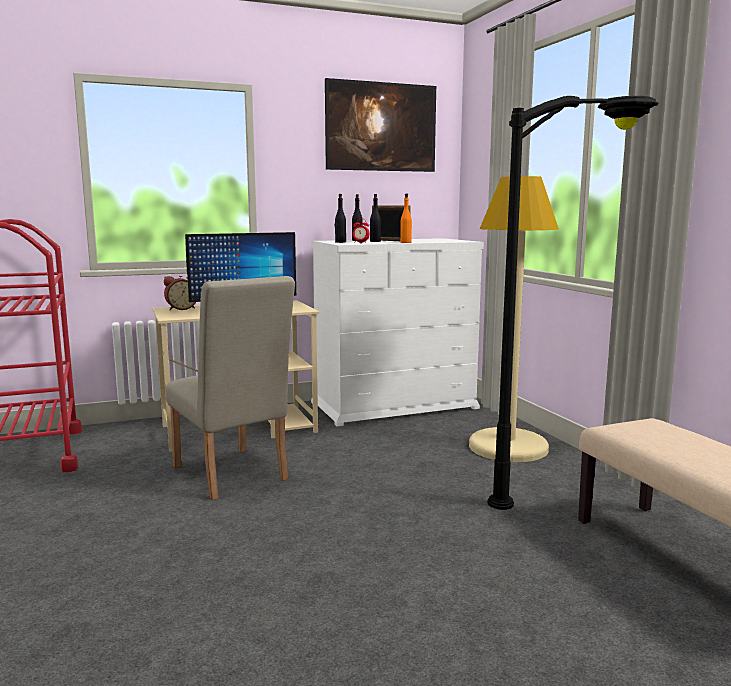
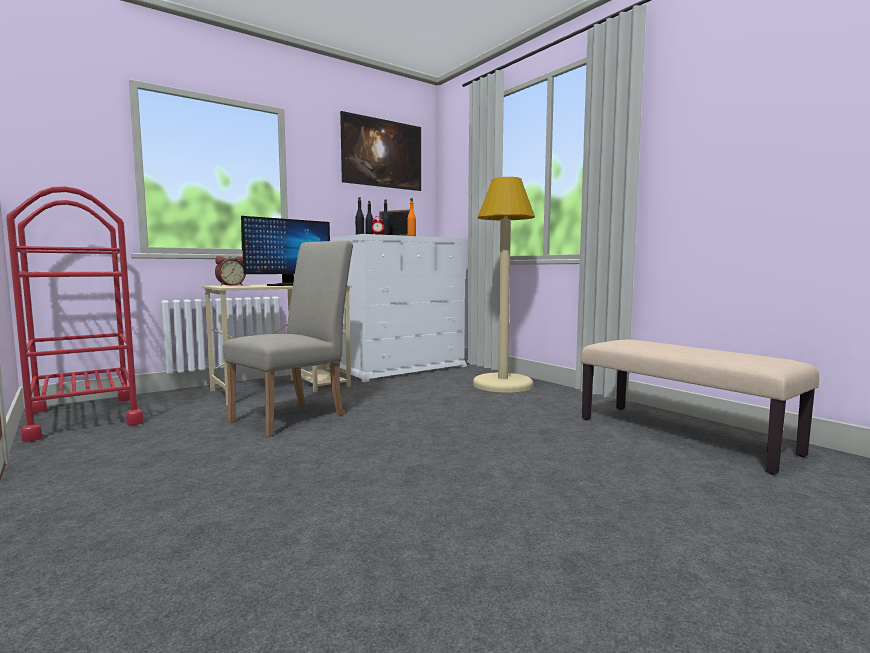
camera: 15 degrees left, 5 degrees down
(232, 476) = (295, 416): beige chair -> beige chair turned 90 degrees counterclockwise
(571, 494) = (565, 405): black floor lamp -> none

